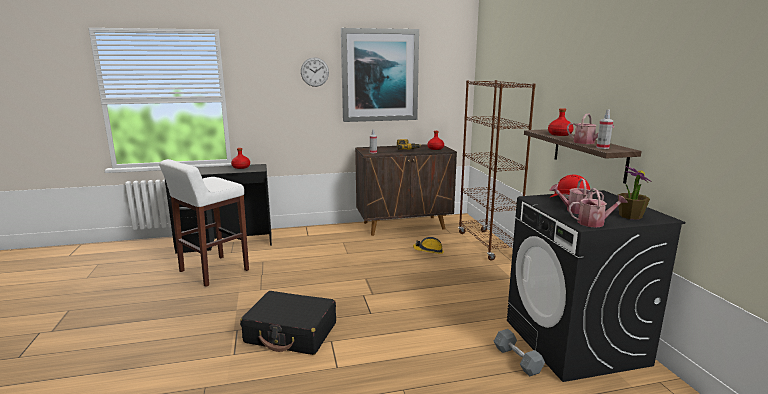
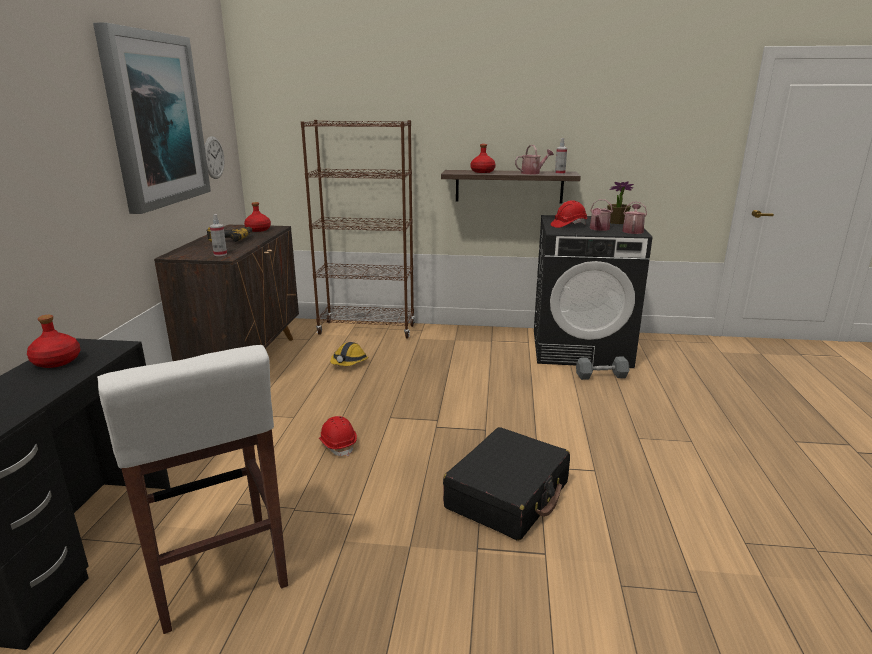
camera: 70 degrees left, 5 degrees up
(314, 72) = (74, 117): wall clock -> wall clock (213, 157)
(325, 271) = (338, 445): none -> red hard hat

